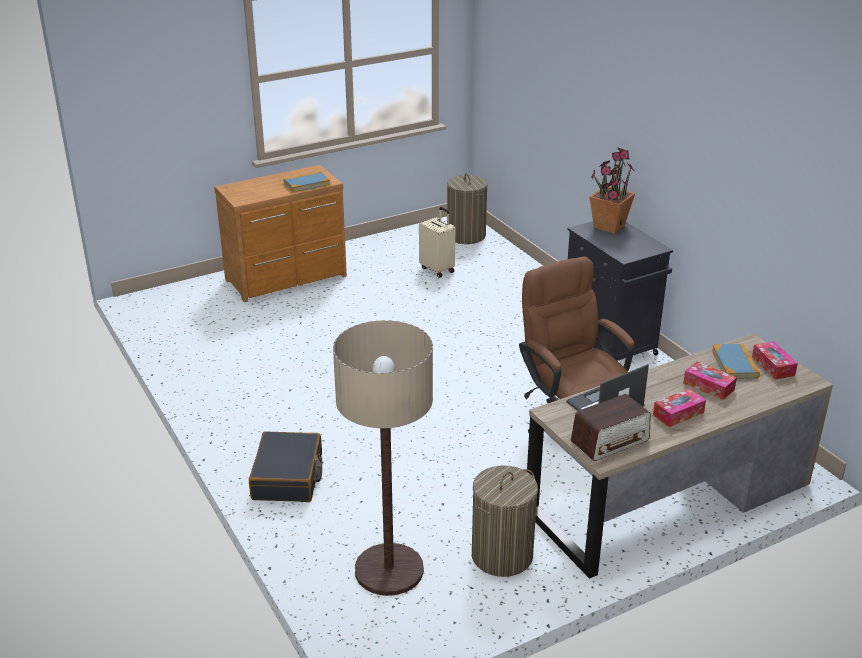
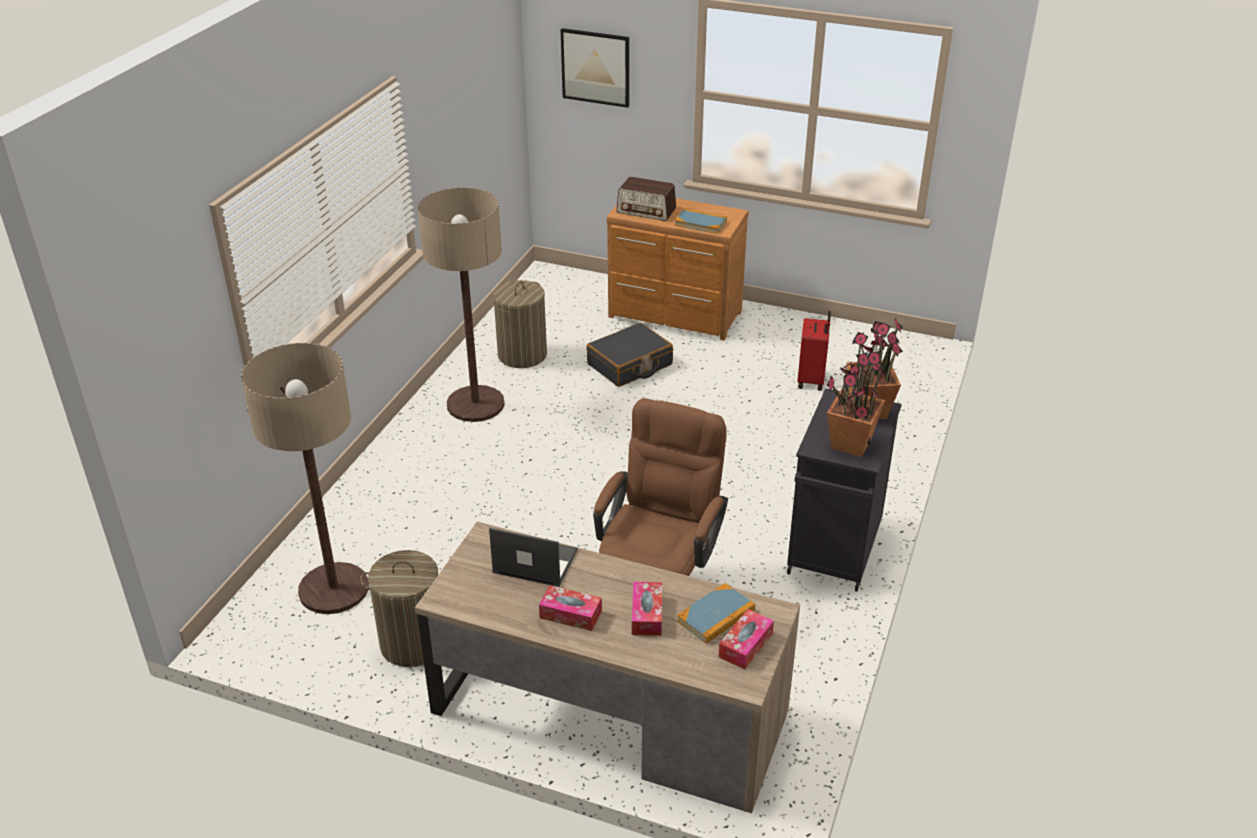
camera: 50 degrees right, 5 degrees up
(156, 84) = (595, 67): none -> picture
(257, 403) = (475, 404): none -> floor lamp
(288, 477) = (397, 474): black suitcase -> black suitcase (630, 365)
(438, 269) = (812, 380): beige suitcase -> red suitcase
(466, 235) = (901, 363): laundry basket -> laundry basket (522, 355)
(610, 441) = (475, 591): radio -> radio (646, 211)
(635, 245) = (850, 444): none -> potted plant

